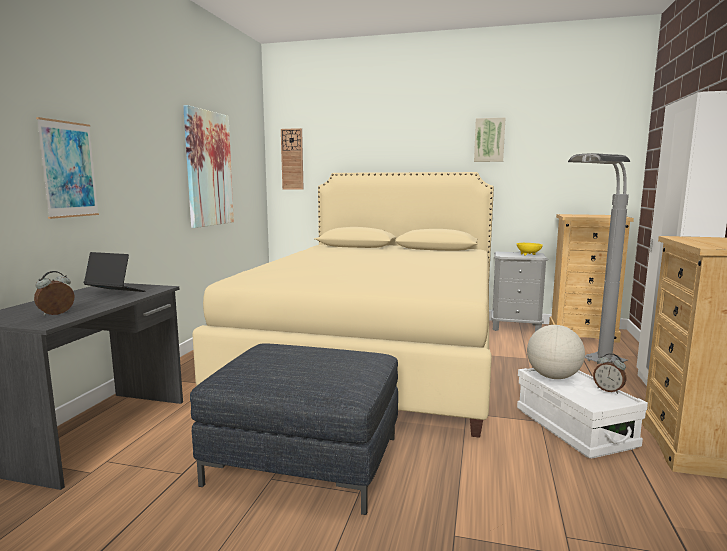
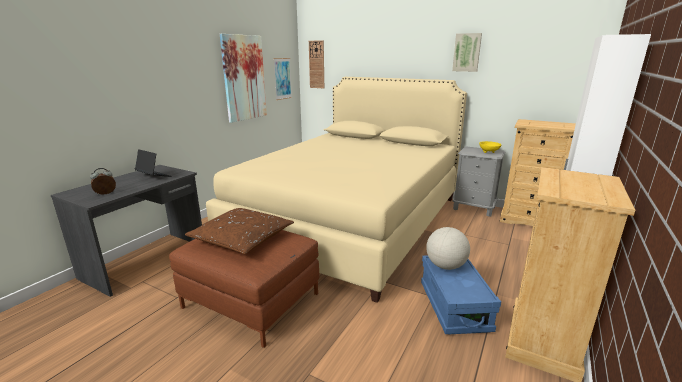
camera: 15 degrees right, 10 degrees up
(69, 169) = (125, 93): picture -> picture (282, 78)
(296, 361) = (242, 238): none -> brown pillow
(305, 459) = (252, 300): grey ottoman -> brown ottoman
(574, 428) = (454, 306): white storage box -> blue storage box
(591, 366) = (510, 253): grey floor lamp -> none
(608, 390) = (478, 285): alarm clock -> none

